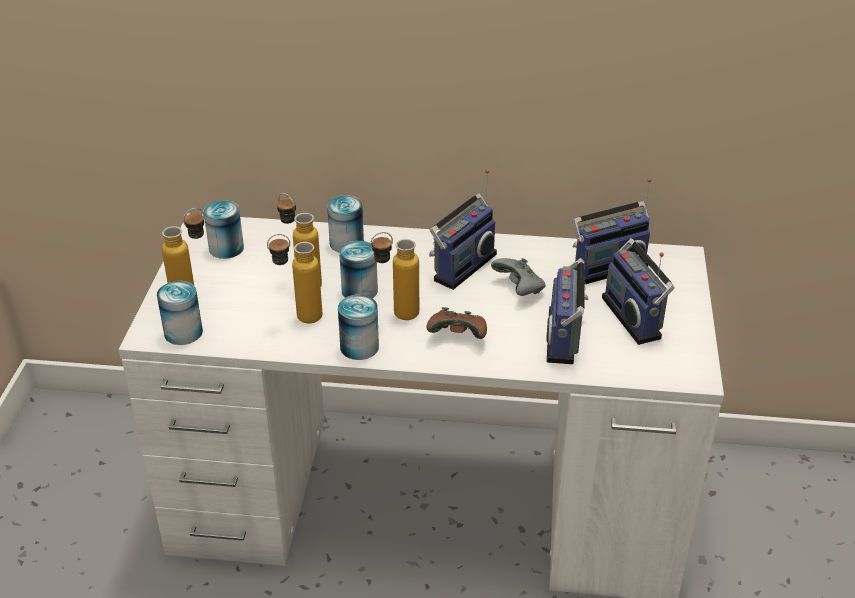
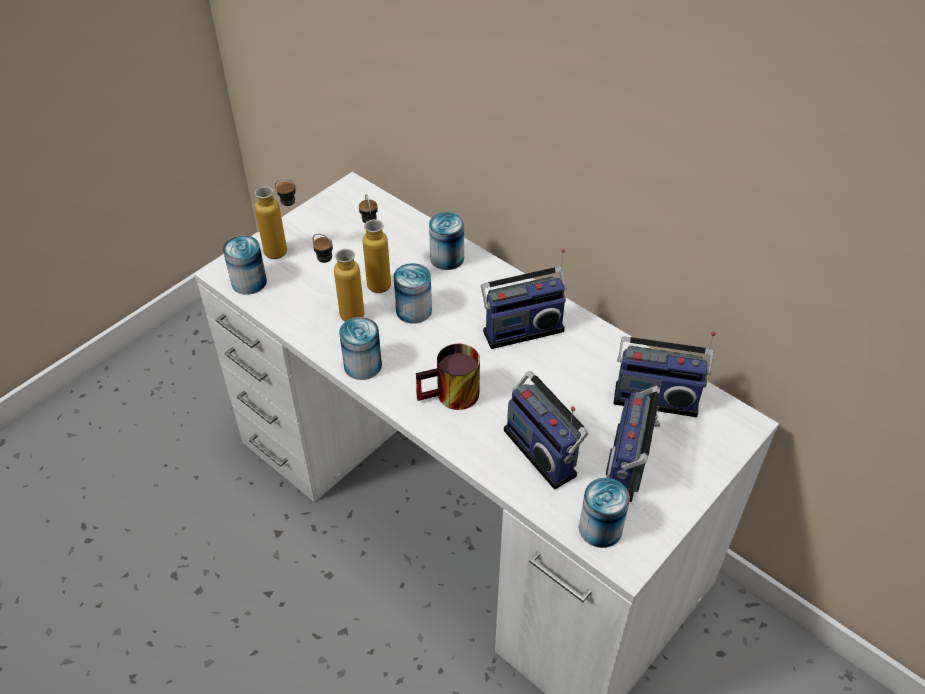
camera: 35 degrees right, 10 degrees up
(226, 248) = (350, 218): can -> can (600, 528)
(396, 315) = (420, 350): bottle -> none
(458, 336) = (451, 398): brown game controller -> mug
(519, 288) = (550, 378): grey game controller -> none
(566, 337) = (543, 450): radio -> radio turned 75 degrees counterclockwise

